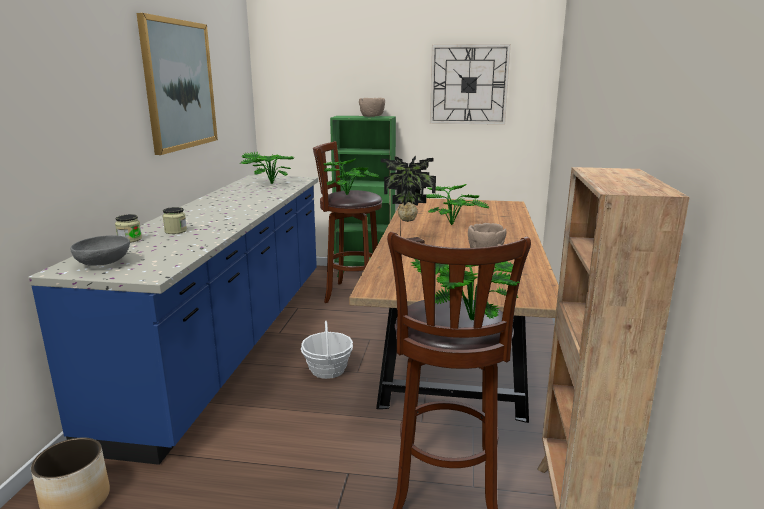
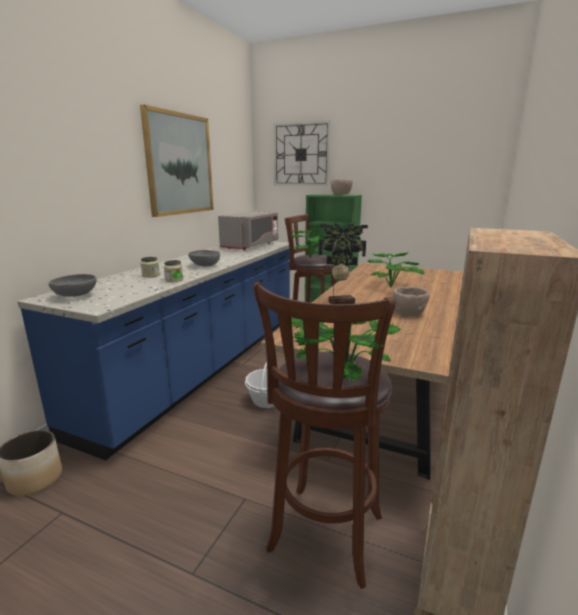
camera: 15 degrees right, 0 degrees up
(130, 239) = (113, 279): jar -> jar (174, 280)
(233, 213) = (204, 265): none -> grey bowl
(268, 184) = (251, 246): potted plant -> grey microwave
(468, 85) = (426, 167): wall clock -> wall clock (301, 154)

